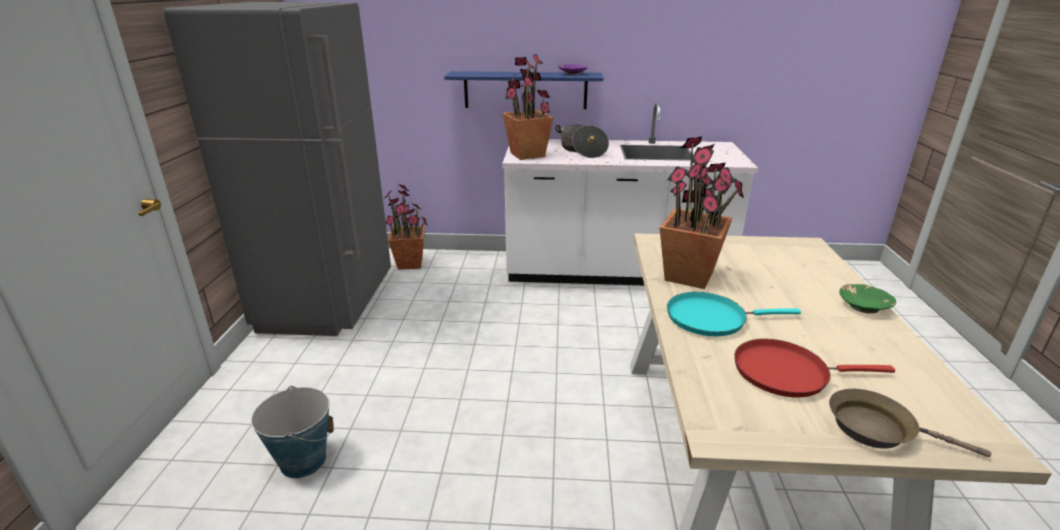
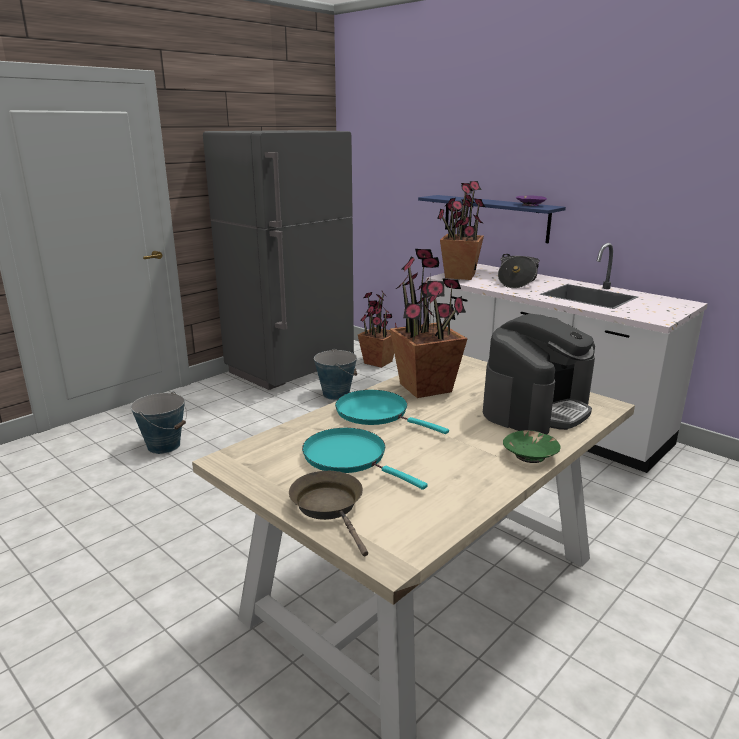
camera: 40 degrees right, 5 degrees down
(416, 312) = (336, 394): none -> bucket
(786, 264) = (536, 408): none -> coffee machine
(786, 372) = (349, 457): red frying pan -> turquoise frying pan

